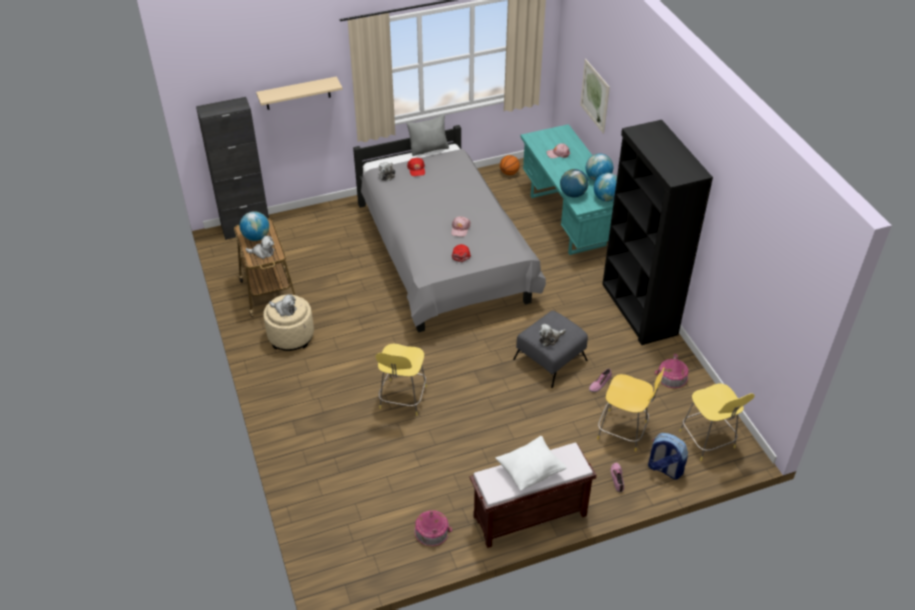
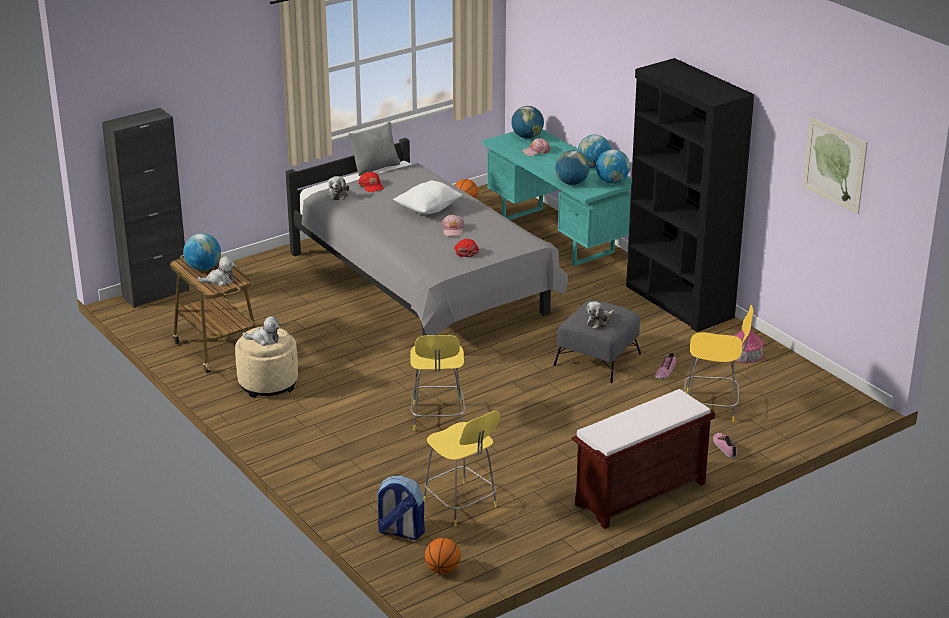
camera: 15 degrees left, 15 degrees down
(298, 93) = (218, 103): beige shelf -> none
(345, 563) = (442, 570): none -> basketball
(432, 531) = (532, 525): toy house -> none
(530, 471) = (641, 418): white pillow -> white pillow (428, 209)
(557, 136) = (527, 137): none -> globe
(595, 96) = (571, 73): picture -> picture (834, 165)
(664, 469) = (773, 431): backpack -> backpack (400, 532)
(708, 441) = (810, 401): yellow stool -> yellow stool (461, 505)

